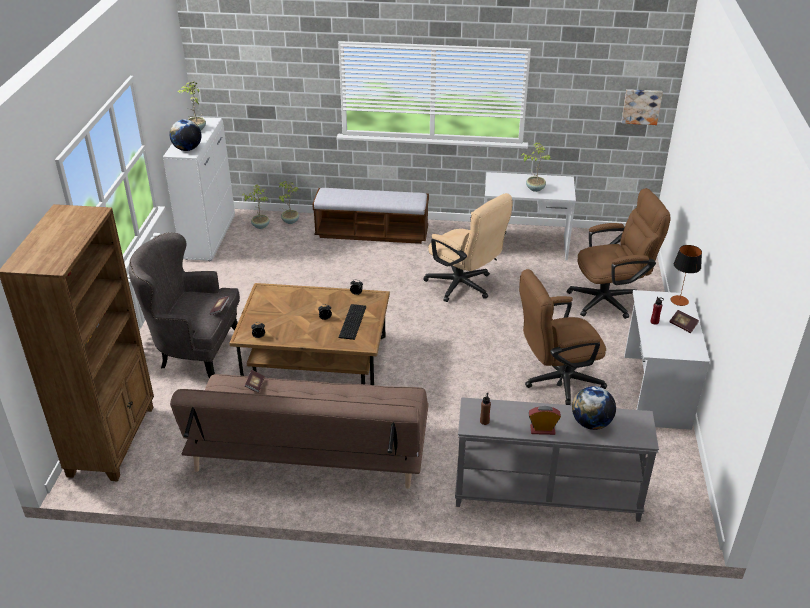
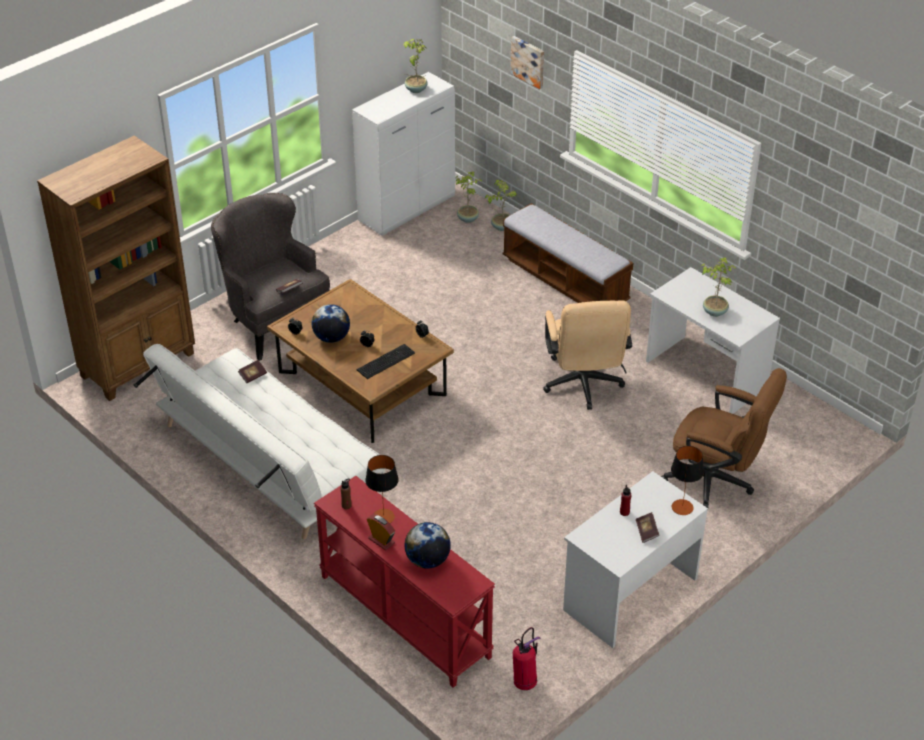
camera: 40 degrees right, 5 degrees up
(187, 149) = (381, 110): globe -> globe (331, 338)
(310, 450) = (267, 460): brown sofa -> white sofa
(520, 413) = (383, 516): none -> table lamp
(546, 496) = (403, 616): grey console table -> red console table
(556, 381) = (547, 527): brown office chair -> none
(641, 106) = (874, 268): picture -> picture (528, 61)
(675, 486) = (525, 682): none -> fire extinguisher

